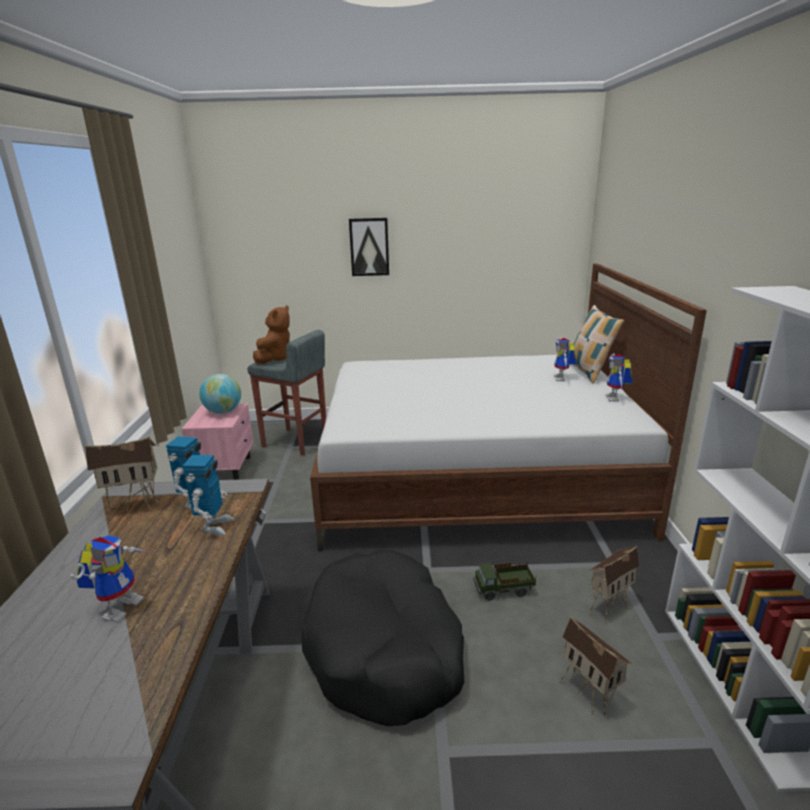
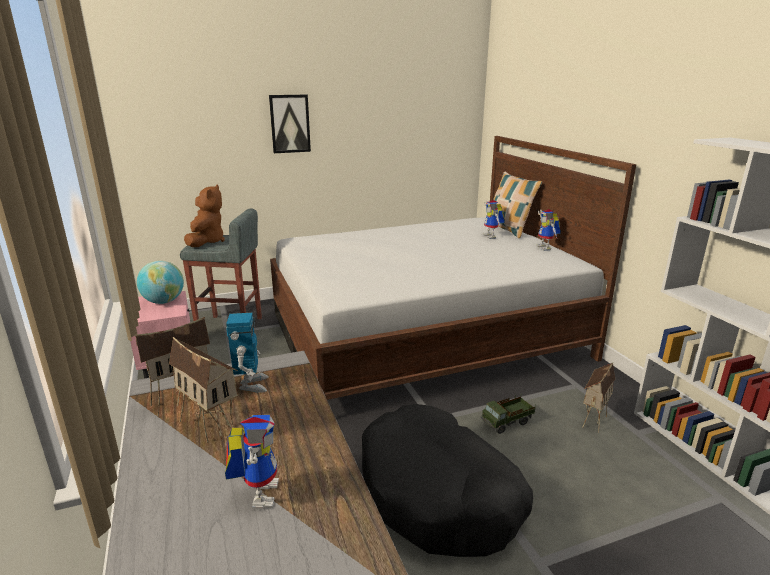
camera: 20 degrees left, 0 degrees up
(214, 526) = (290, 401): toy robot -> none
(589, 694) = (619, 487): toy house -> toy house (210, 425)

